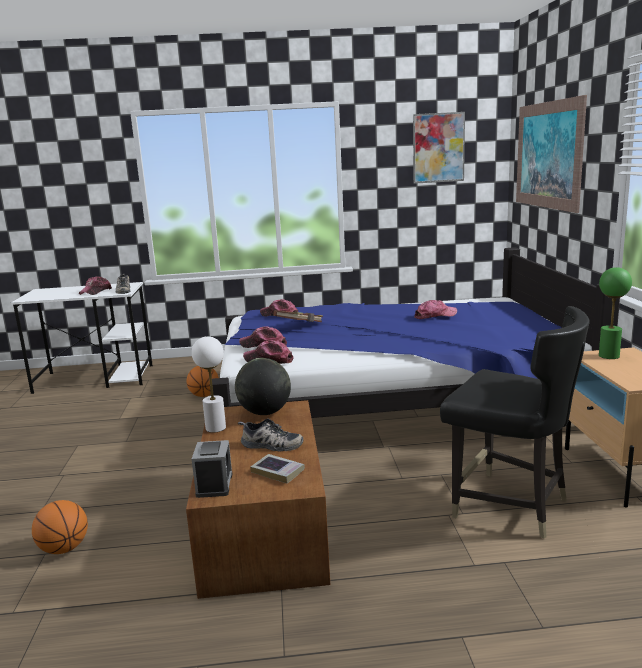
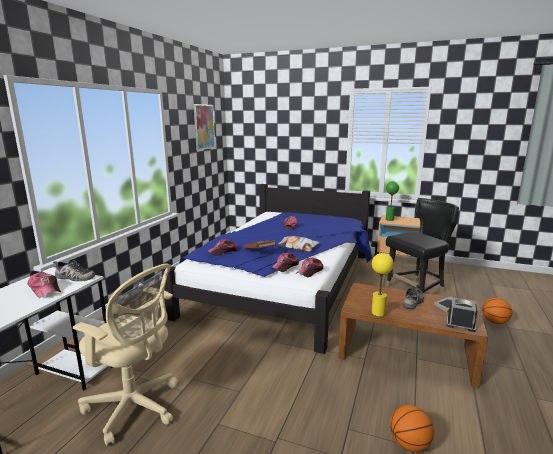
camera: 65 degrees left, 0 degrees up
(90, 410) = (135, 407): none -> beige office chair
(204, 395) = (190, 338): basketball -> basketball (494, 322)
(216, 428) = (378, 313): white table lamp -> yellow table lamp
(265, 412) = (364, 296): globe -> none
(346, 337) = (297, 247): none -> pillow
(548, 155) = (275, 133): picture -> none

